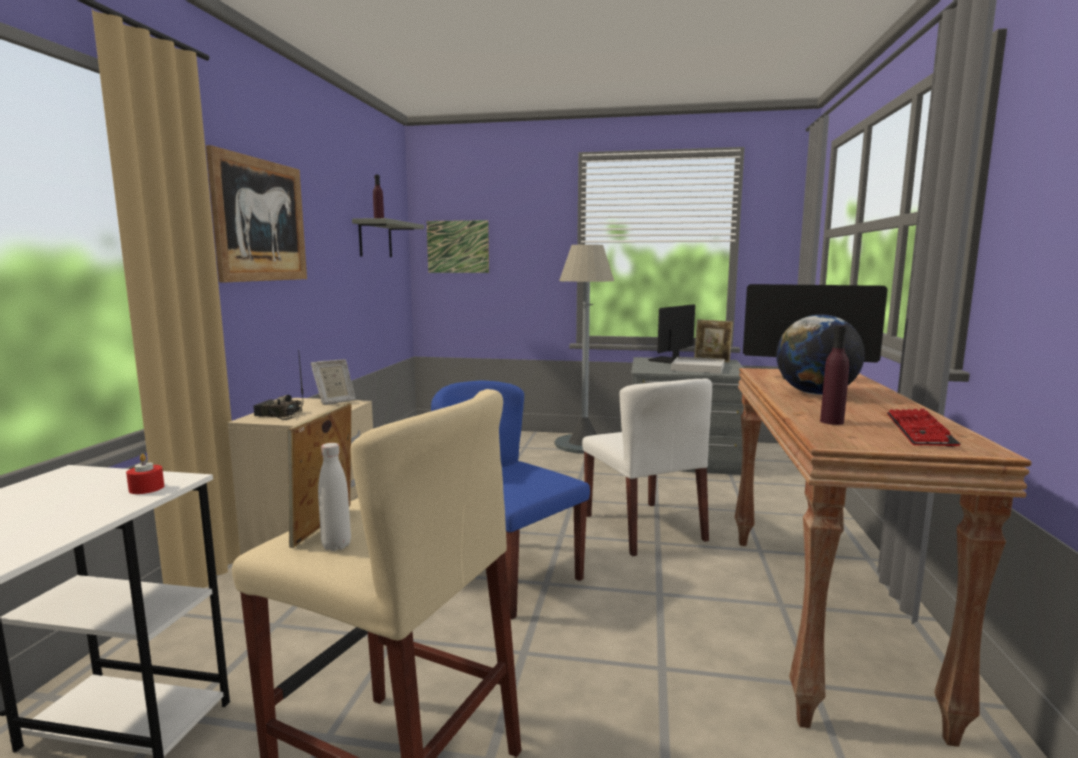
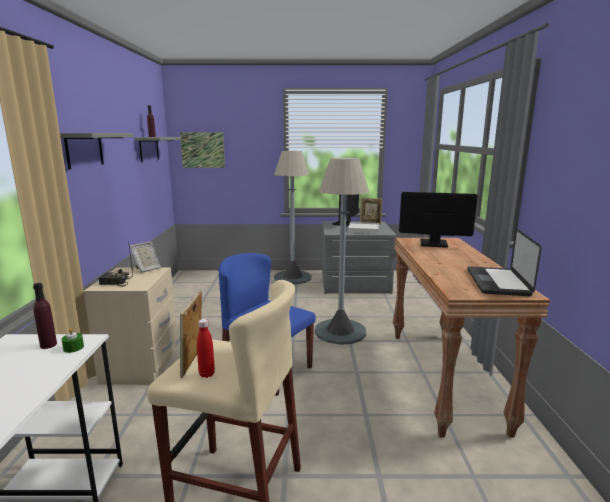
camera: 10 degrees left, 5 degrees up
(146, 488) = (73, 348): red candle -> green candle
(260, 220) = (84, 150): picture -> grey shelf
(336, 546) = (206, 374): white bottle -> red bottle
(644, 528) = (340, 332): white chair -> grey floor lamp
(815, 393) = (441, 257): globe -> none
(831, 422) = (454, 278): purple bottle -> purple bottle (48, 345)
(919, 430) = (497, 282): keyboard -> laptop

